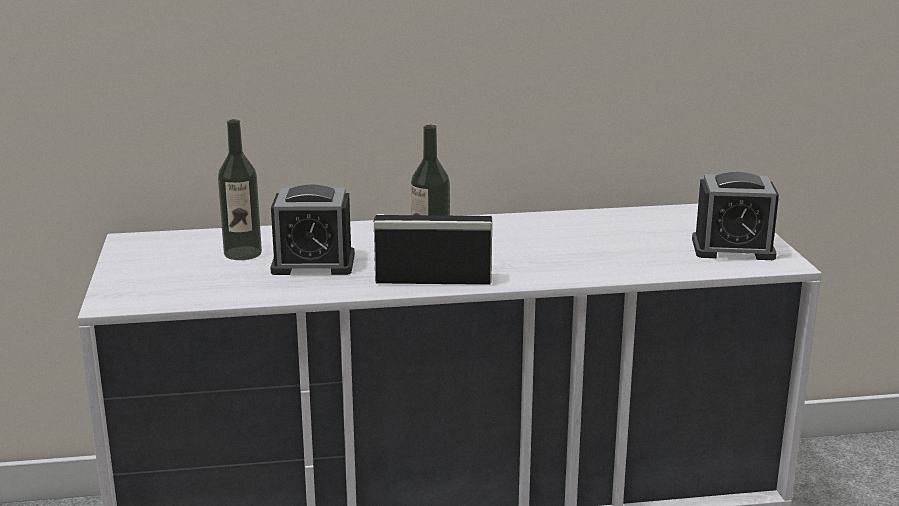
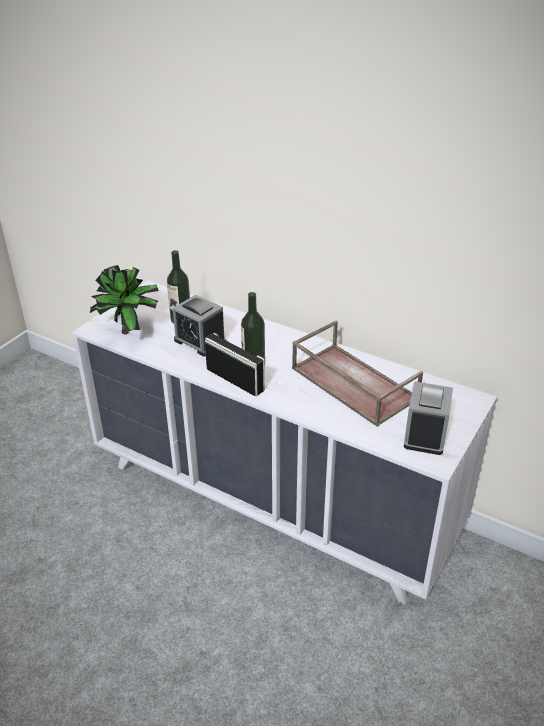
camera: 40 degrees right, 15 degrees up
(186, 288) = (130, 333): none -> potted plant
(580, 238) = (352, 383): none -> brown tray
(733, 248) = (425, 434): alarm clock -> alarm clock turned 120 degrees counterclockwise

